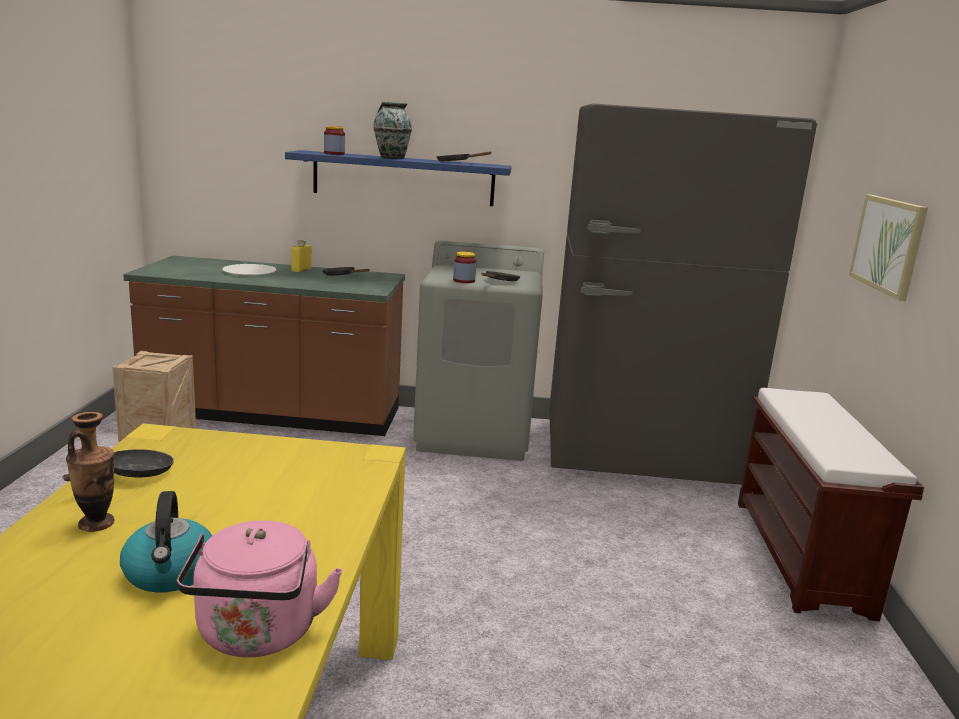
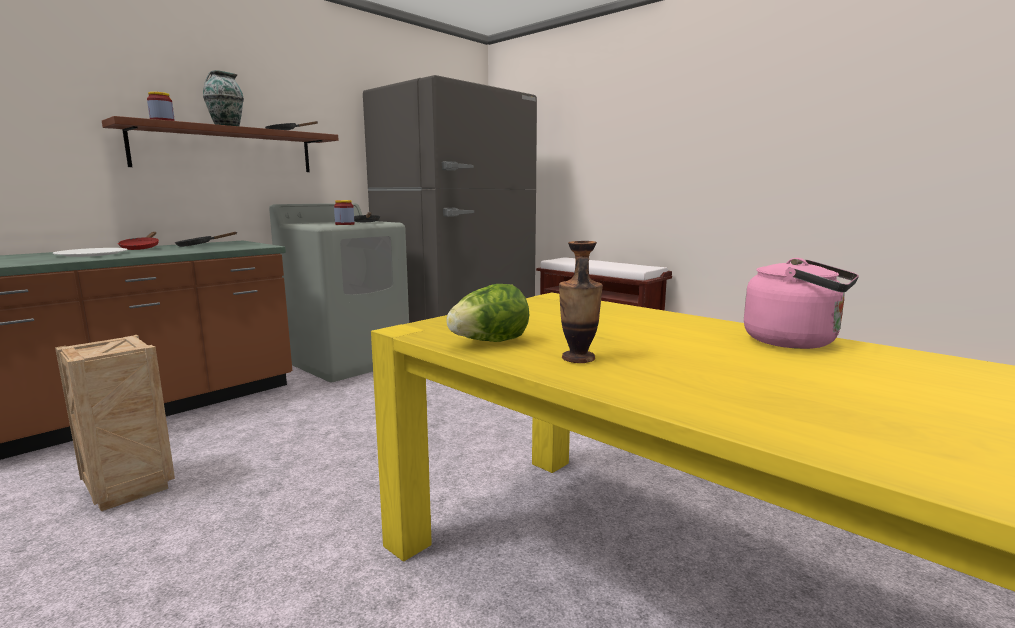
camera: 50 degrees left, 5 degrees down
(133, 475) = (489, 342): black frying pan -> lettuce
(170, 573) = (692, 349): kettle -> none
(301, 270) = (141, 248): yellow bottle -> red frying pan
(403, 178) = (226, 150): blue shelf -> brown shelf
(888, 244) = (589, 163): picture -> none

